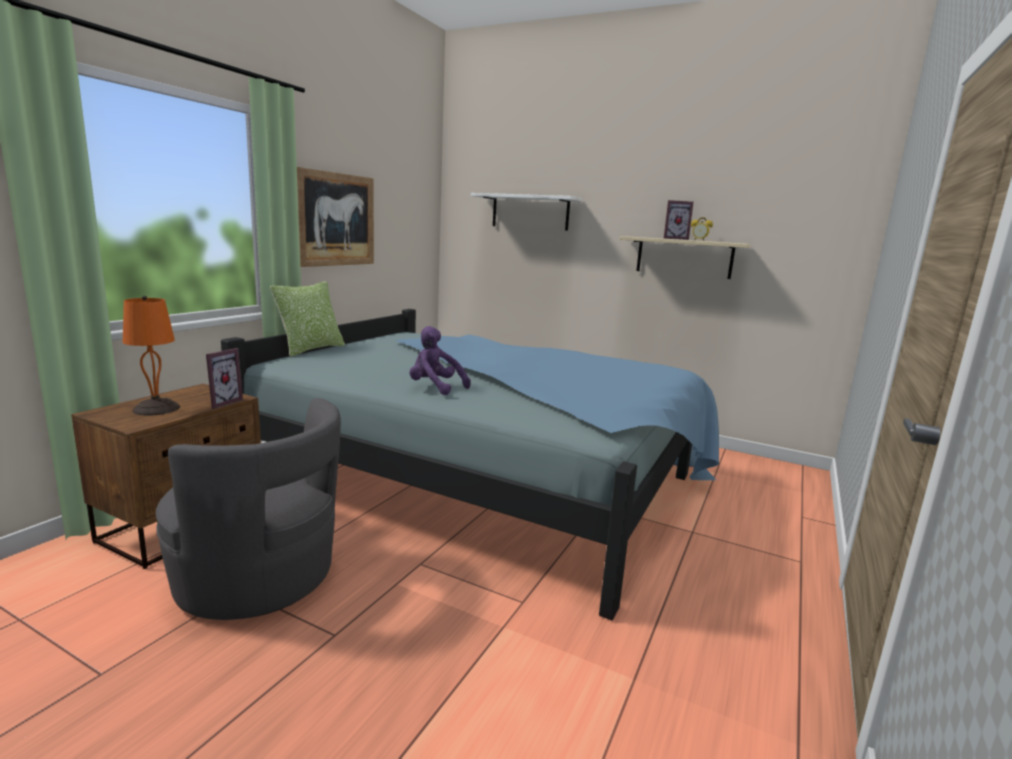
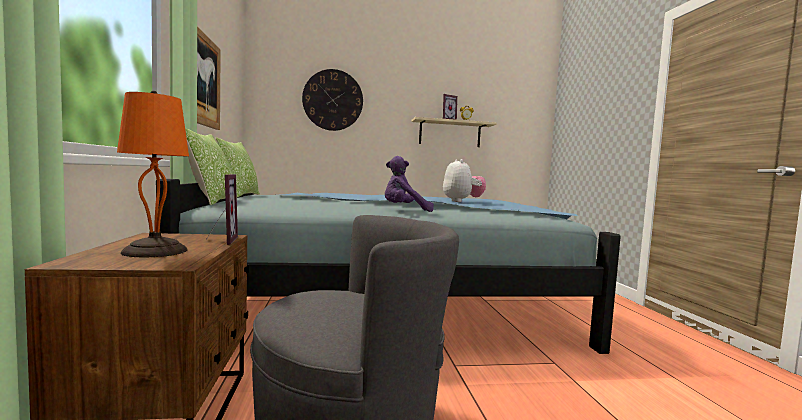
camera: 35 degrees left, 10 degrees down
(377, 335) = (239, 195): none -> pillow
(530, 212) = (333, 100): white shelf -> wall clock
(575, 375) = (462, 201): none -> plush toy

